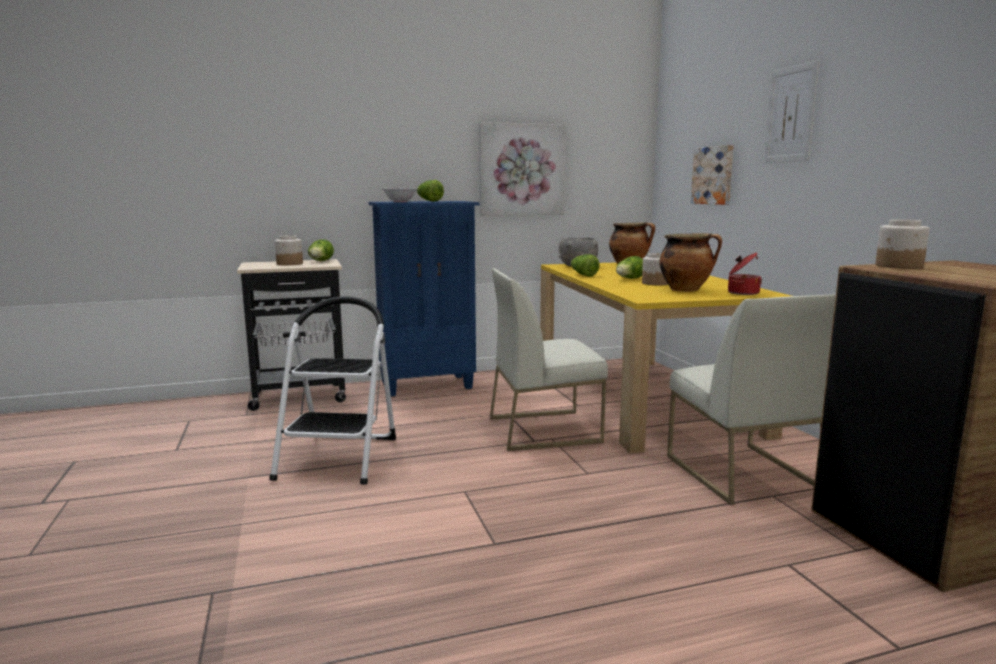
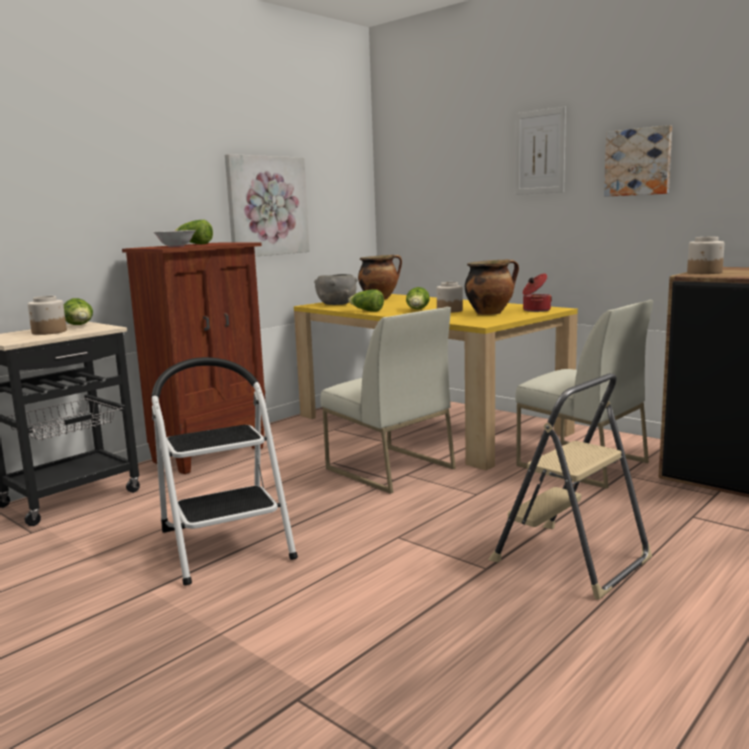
camera: 30 degrees left, 0 degrees up
(427, 386) = (211, 455): blue cabinet -> brown cabinet
(544, 429) = (388, 468): white chair -> white chair turned 90 degrees counterclockwise
(585, 566) = (575, 561): none -> beige step ladder
(714, 175) = (455, 207): picture -> picture (638, 162)

